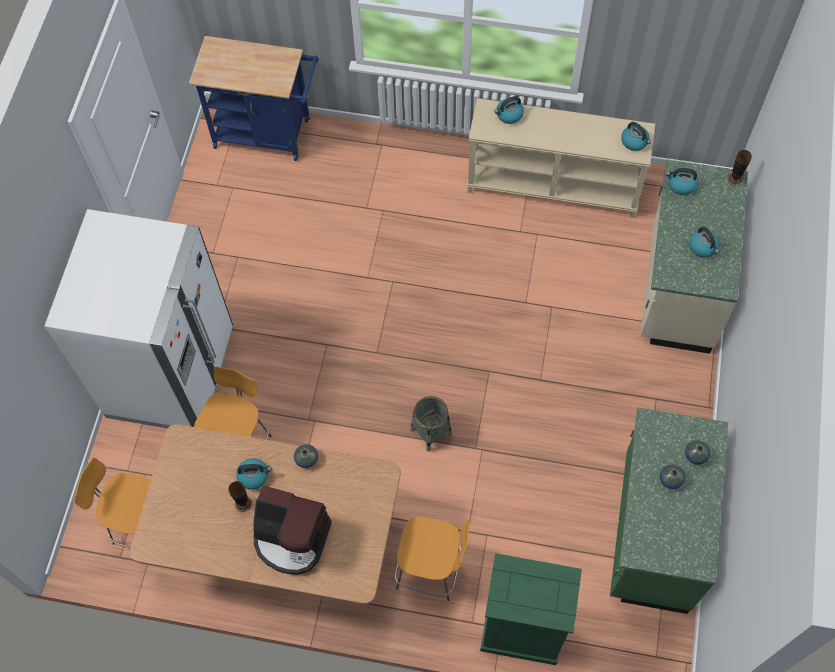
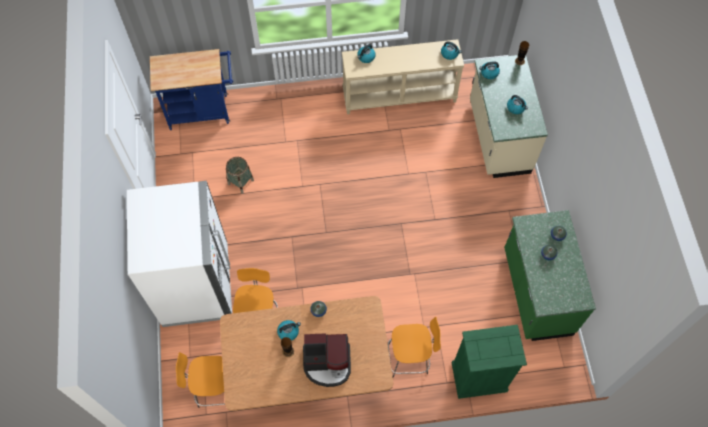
camera: 20 degrees left, 0 degrees up
(431, 432) = (378, 272): basket -> basket (241, 182)

